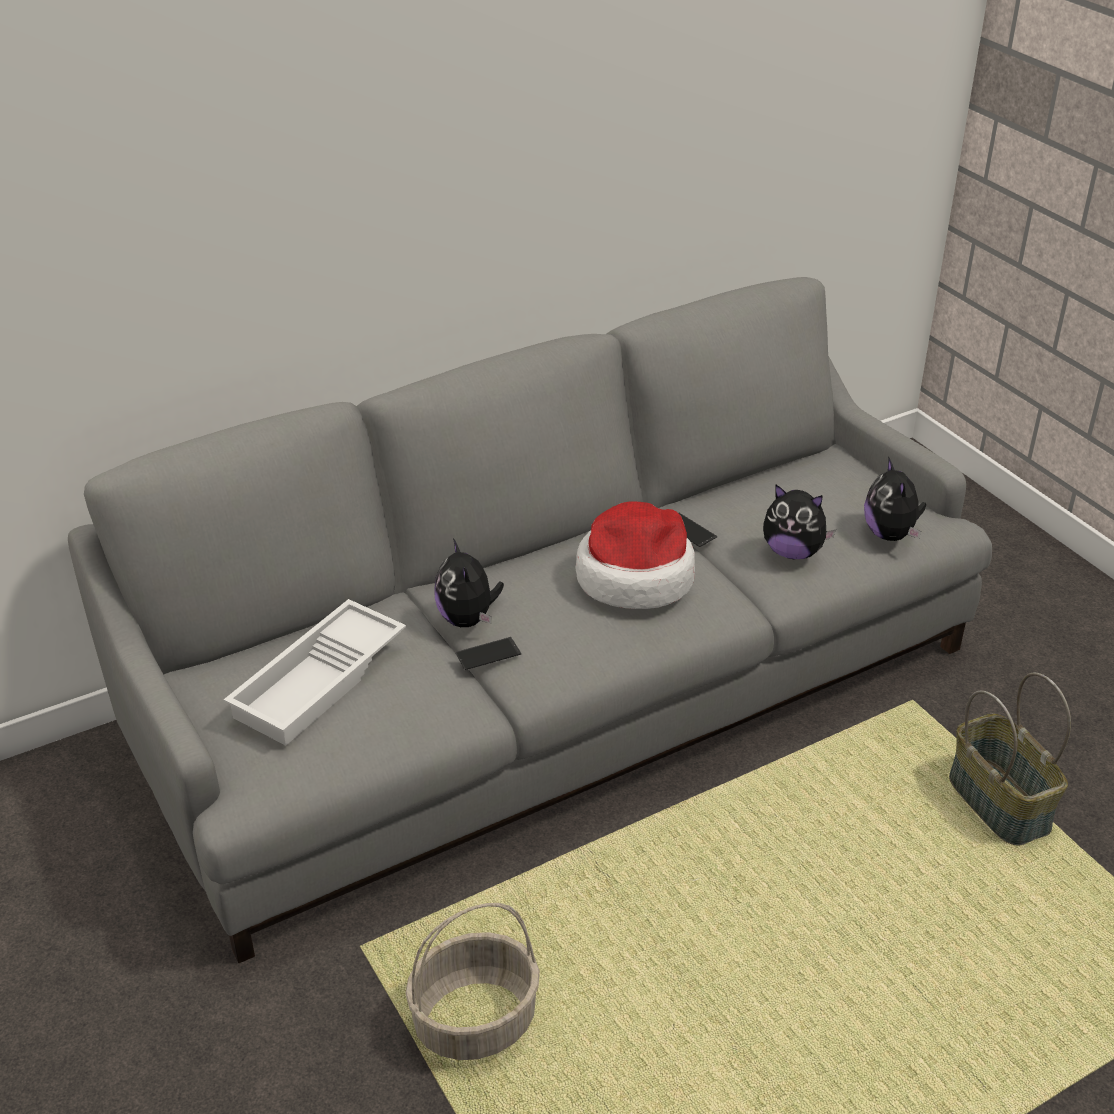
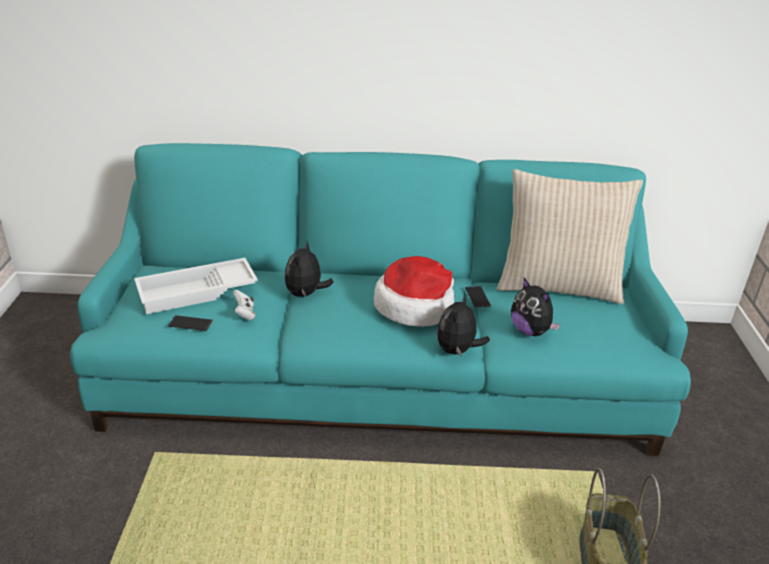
camera: 30 degrees right, 5 degrees down
(422, 684) = (244, 314): none -> white game controller
(474, 1023) = (167, 522): basket -> none
(488, 654) = (293, 313): phone -> phone (190, 323)
(559, 691) = (381, 373): grey sofa -> turquoise sofa
(768, 474) = (558, 286): none -> beige pillow
(891, 534) = (609, 346): plush toy -> plush toy (457, 351)

